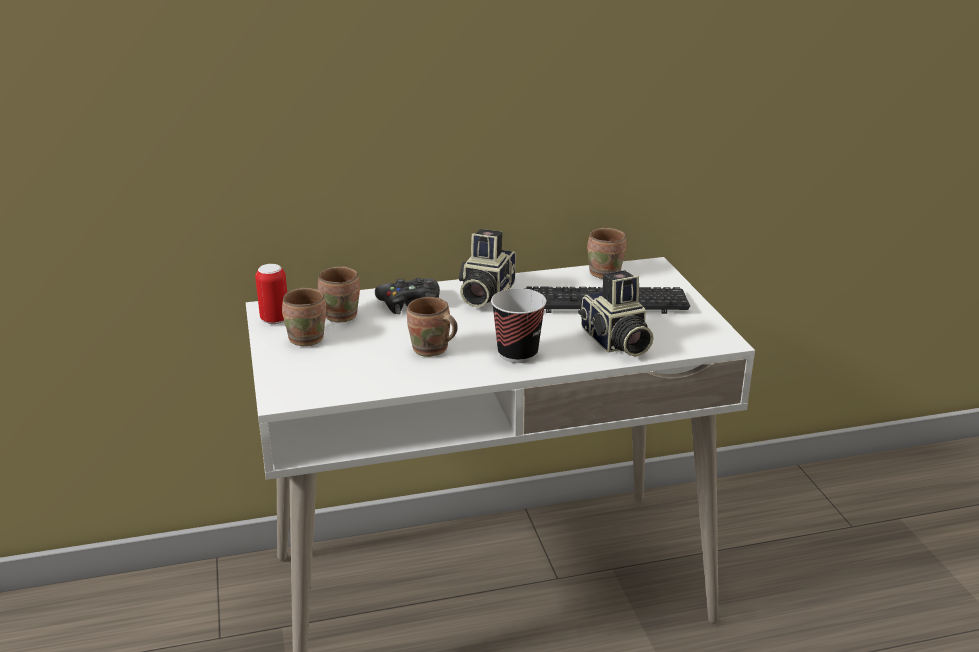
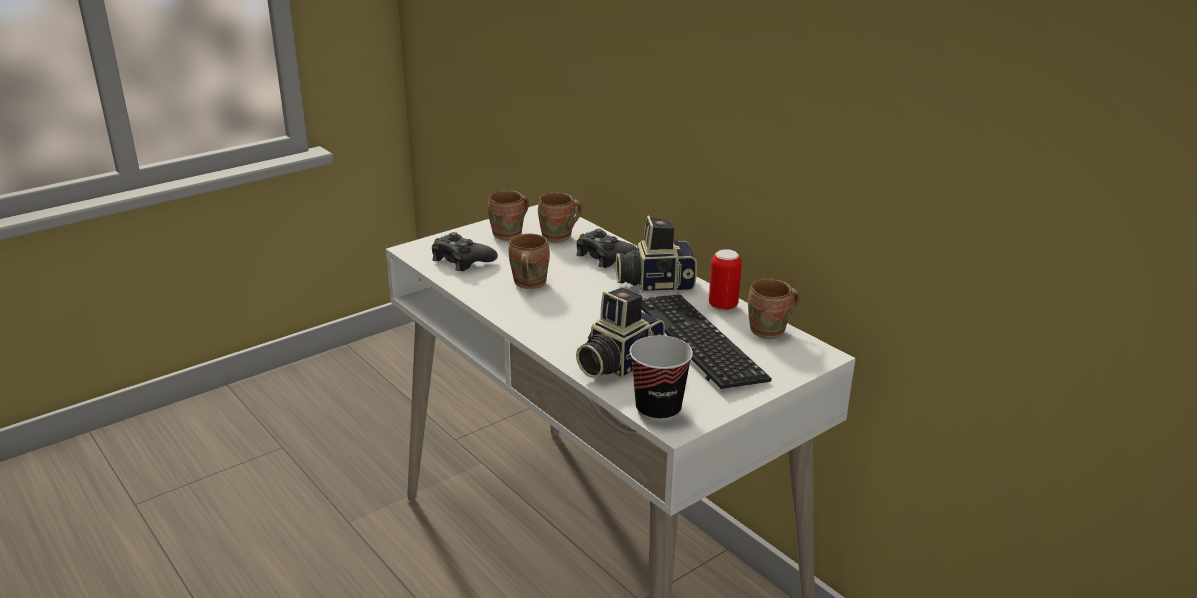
camera: 65 degrees right, 0 degrees up
(275, 319) = (529, 217): can -> can (723, 306)
(341, 375) = (461, 260): none -> black game controller
(517, 354) = (553, 321): cup -> cup (658, 410)

